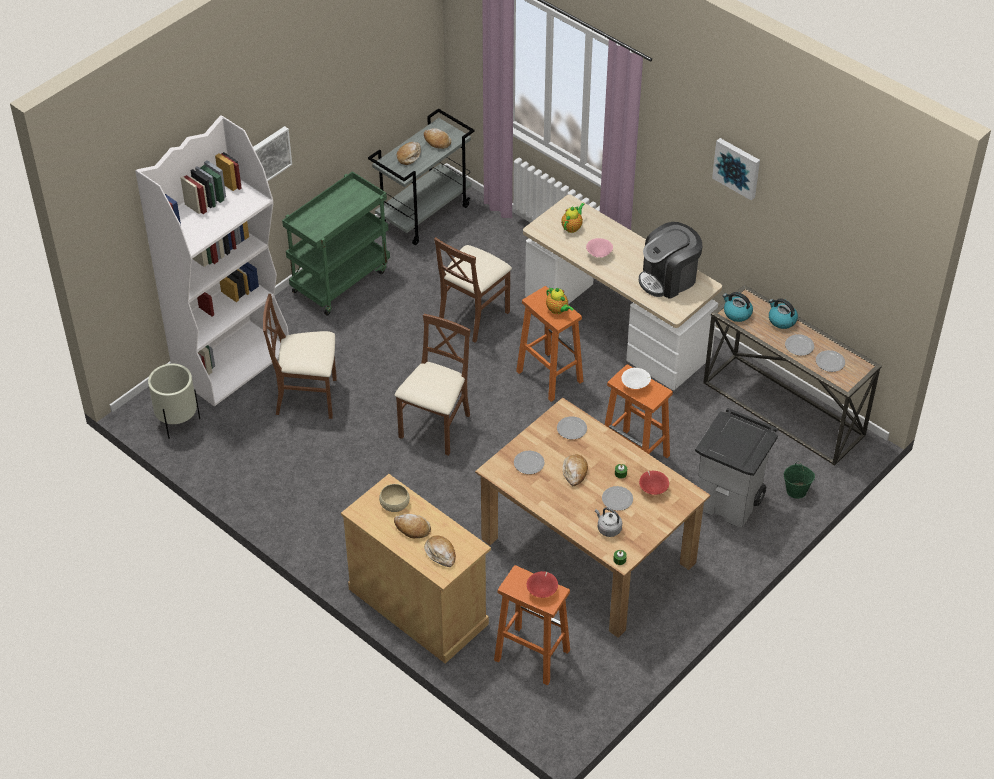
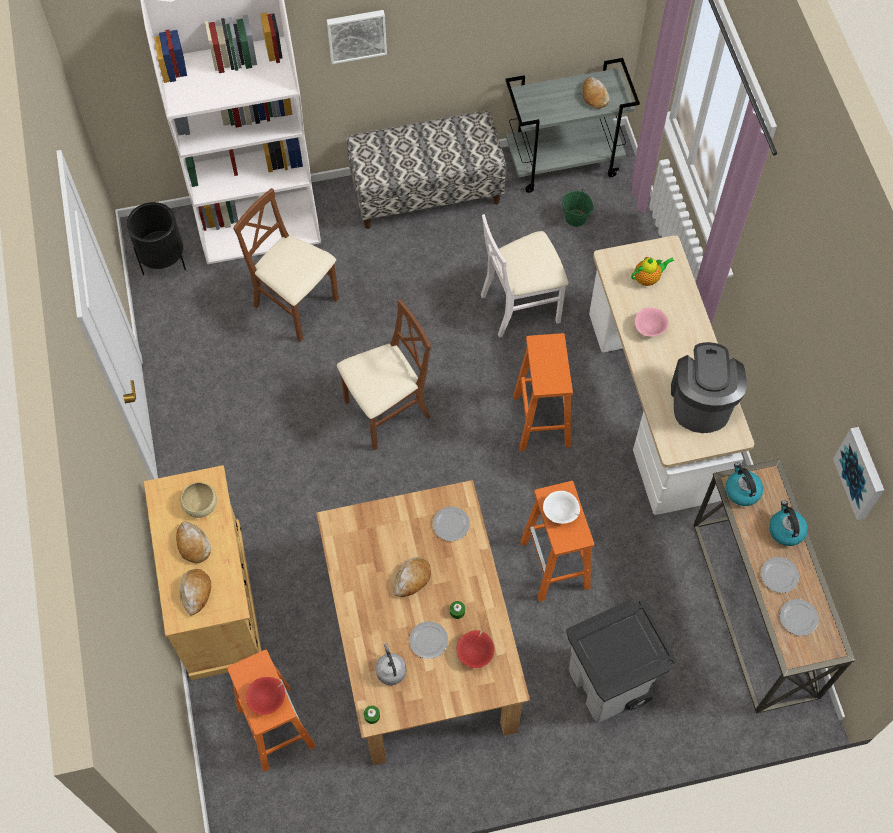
camera: 35 degrees right, 15 degrees up
(177, 422) = (163, 262): beige planter -> black planter
(340, 280) = (426, 192): green cart -> bench
(409, 156) = (552, 98): bread -> none
(473, 316) = (521, 306): brown chair -> white chair
(529, 463) = (375, 537): plate -> none
(558, 310) = (553, 371): teapot -> none
(668, 279) = (701, 402): coffee machine -> coffee machine turned 90 degrees clockwise
(737, 167) = (816, 338): picture -> picture (861, 473)
(796, 491) = (690, 717): green bucket -> green bucket (576, 218)

